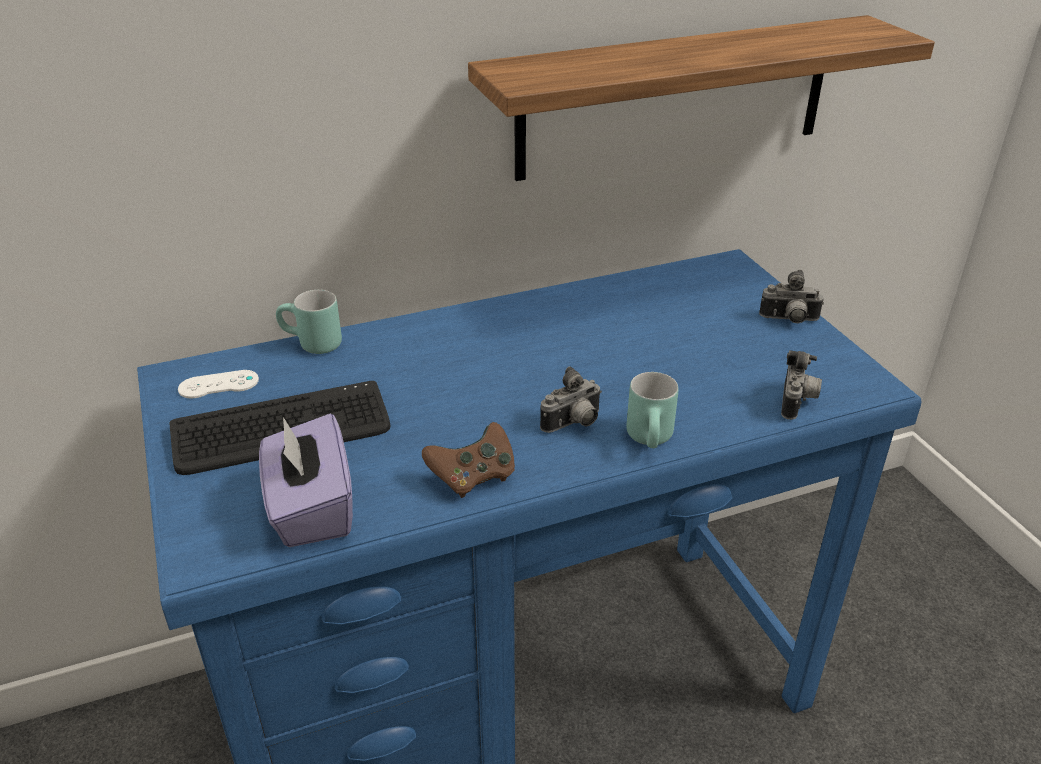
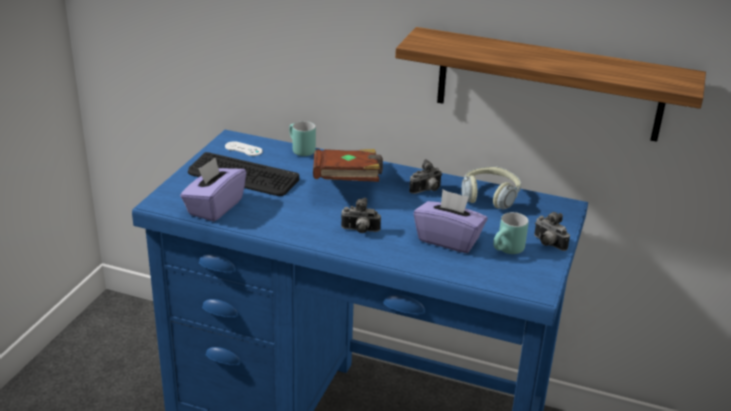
camera: 40 degrees right, 5 degrees down
(450, 361) = (347, 183): none -> brown book
(473, 477) = (288, 227): brown game controller -> none
(640, 291) = (490, 196): none -> headphones
(653, 441) = (383, 254): turquoise mug -> turquoise mug (508, 251)
(689, 374) = (448, 240): none -> purple tissue box
(797, 402) = (481, 276): camera -> camera (427, 191)

